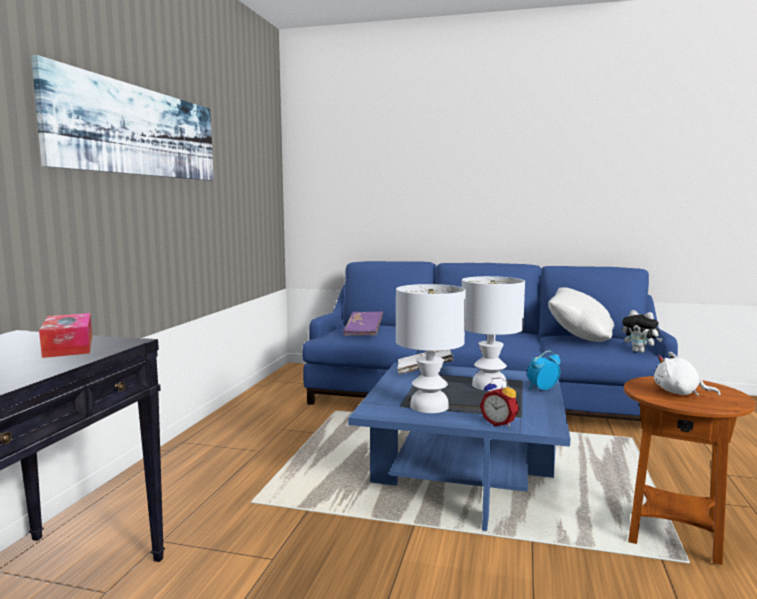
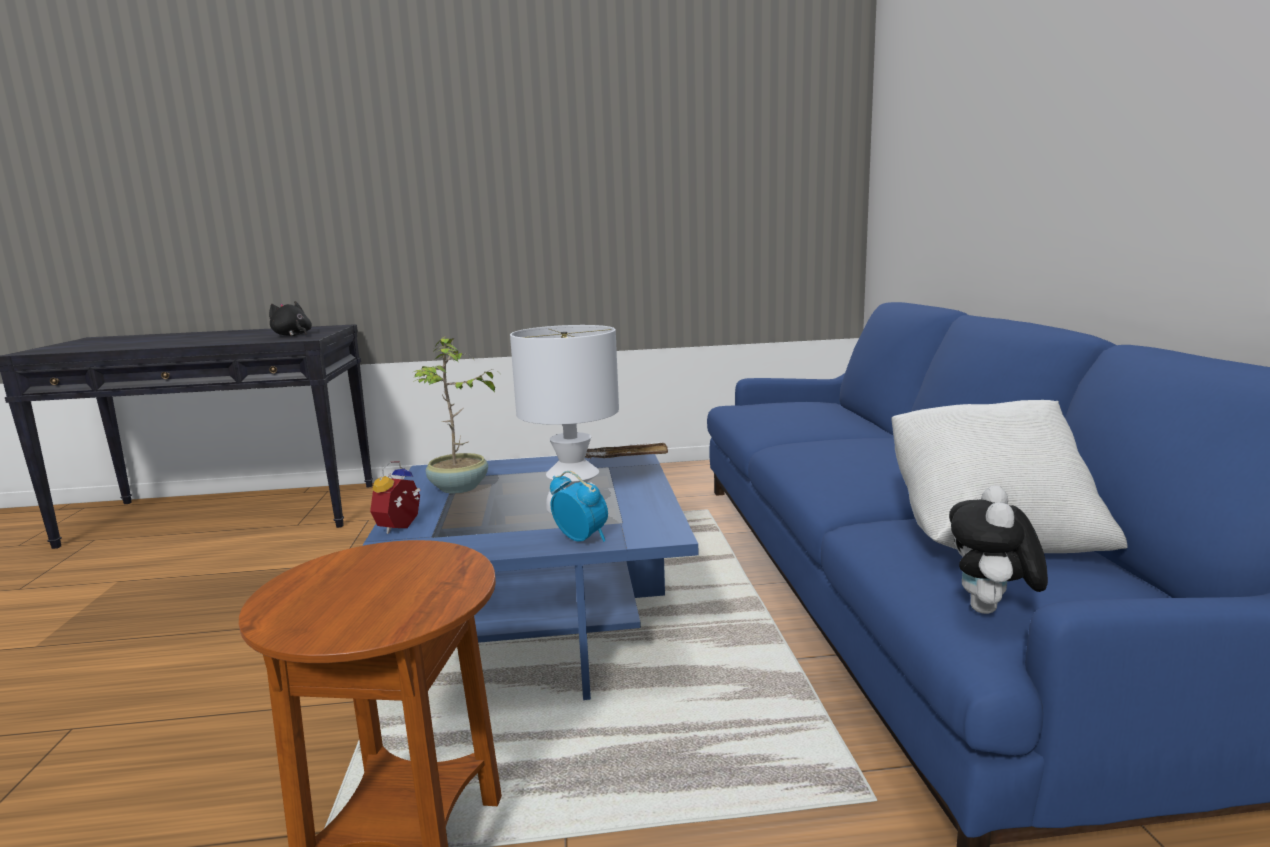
camera: 70 degrees right, 5 degrees up
(68, 346) = (292, 335): tissue box -> black plush toy
(140, 131) = (517, 142): picture -> none
(364, 331) = (771, 410): purple book -> none
(428, 406) = (459, 488): white table lamp -> potted plant
(679, 393) = (367, 581): white plush toy -> none

